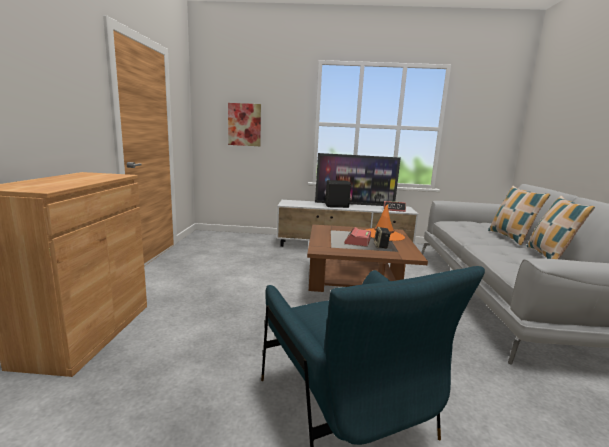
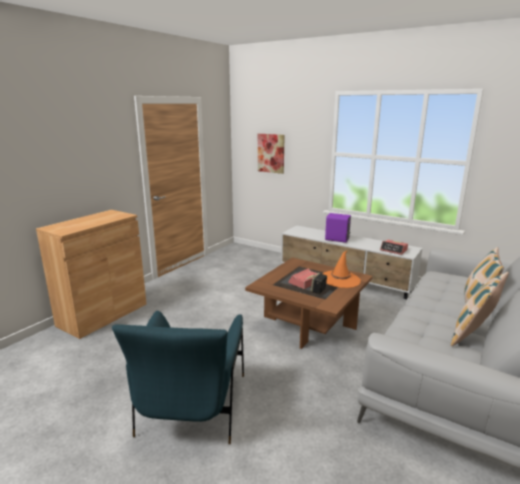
camera: 30 degrees right, 5 degrees up
(337, 206) = (337, 240): black speaker -> purple speaker
(354, 204) = (360, 238): television -> none

